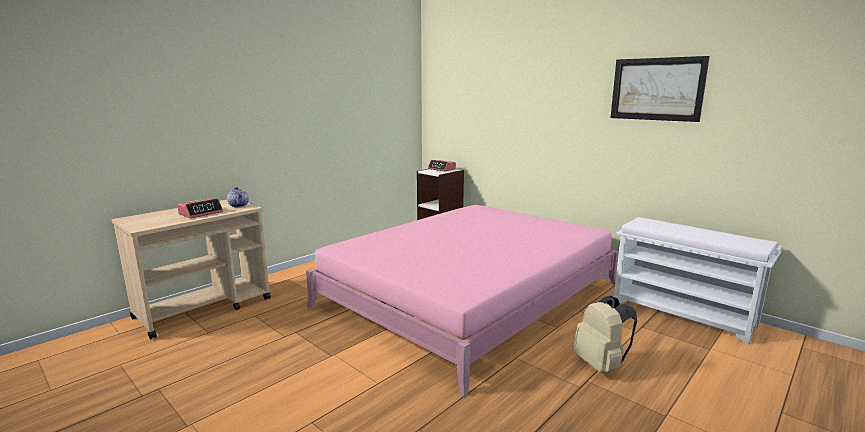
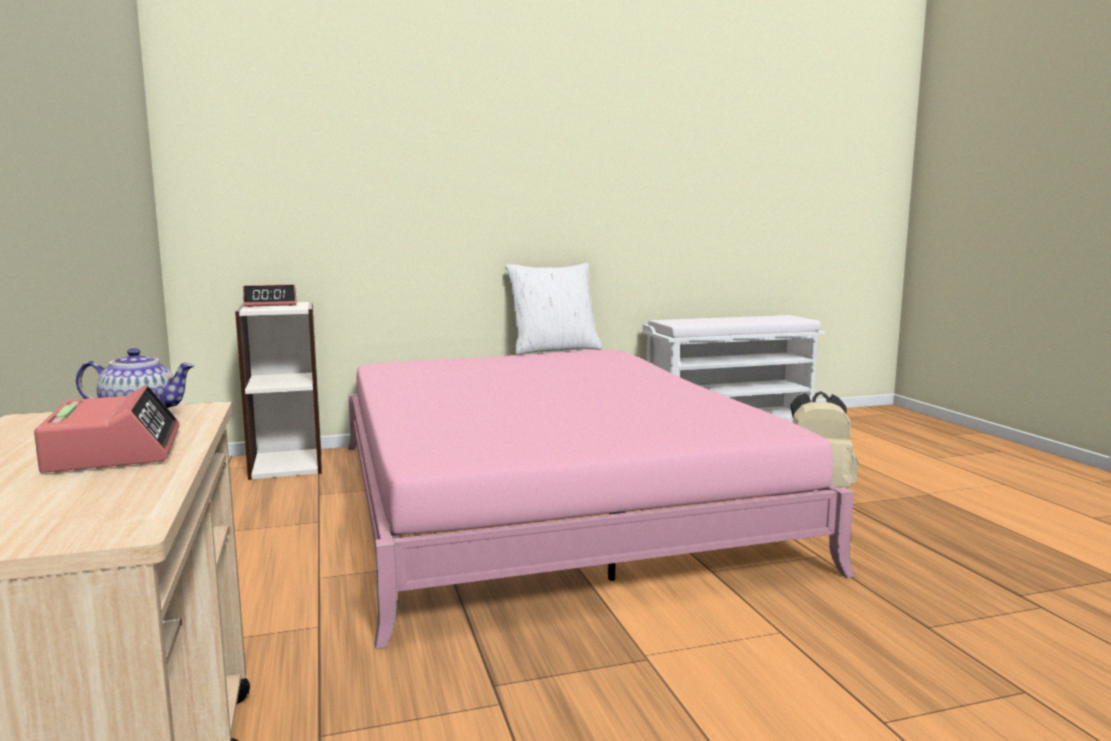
camera: 60 degrees left, 5 degrees down
(567, 220) = (554, 350): none -> white pillow
(656, 89) = (646, 143): picture -> none

